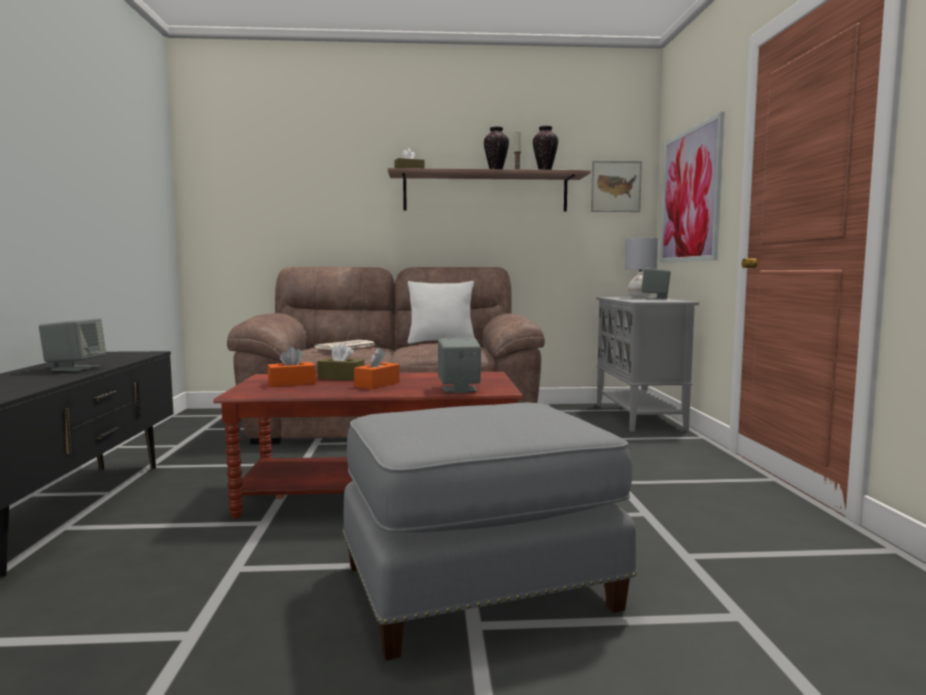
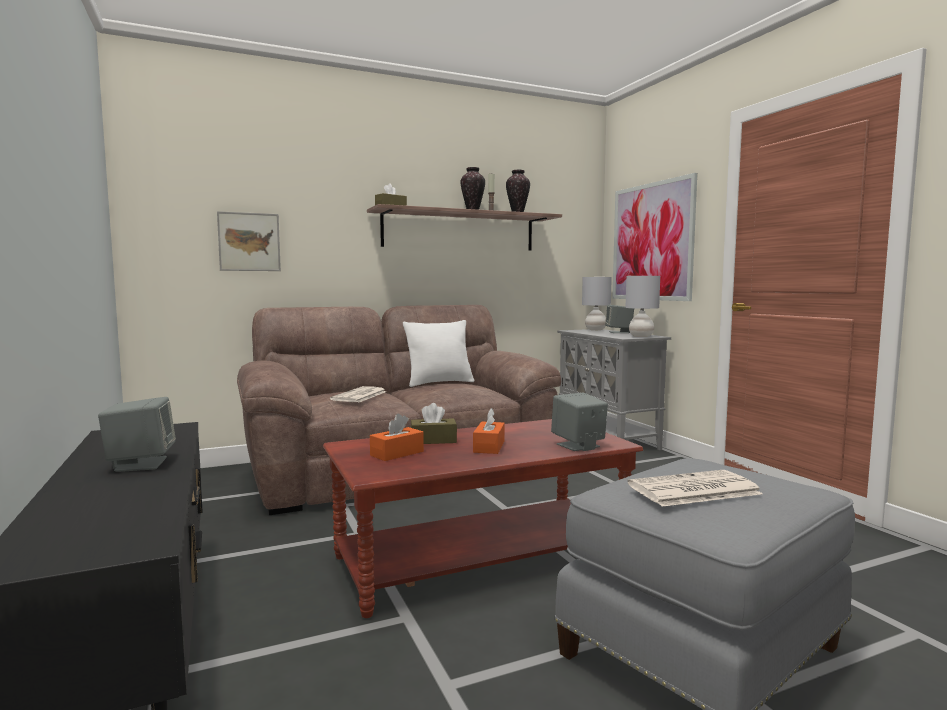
camera: 20 degrees left, 0 degrees up
(449, 416) = (692, 490): none -> newspaper
(615, 186) = (571, 228): picture -> picture (249, 242)
(664, 301) = (641, 336): none -> grey table lamp

